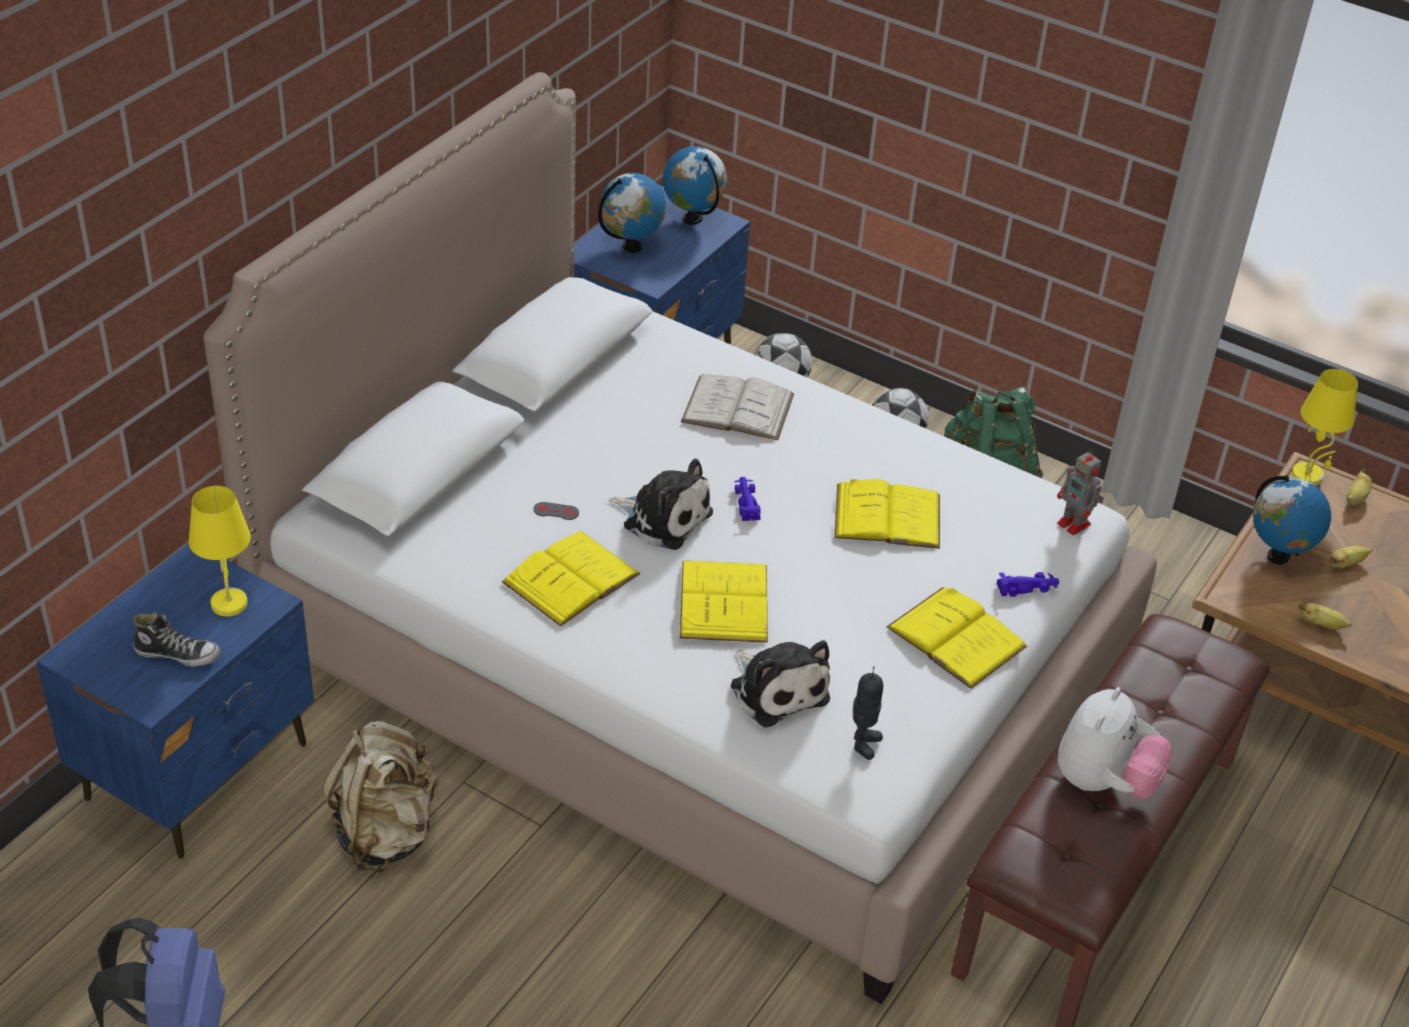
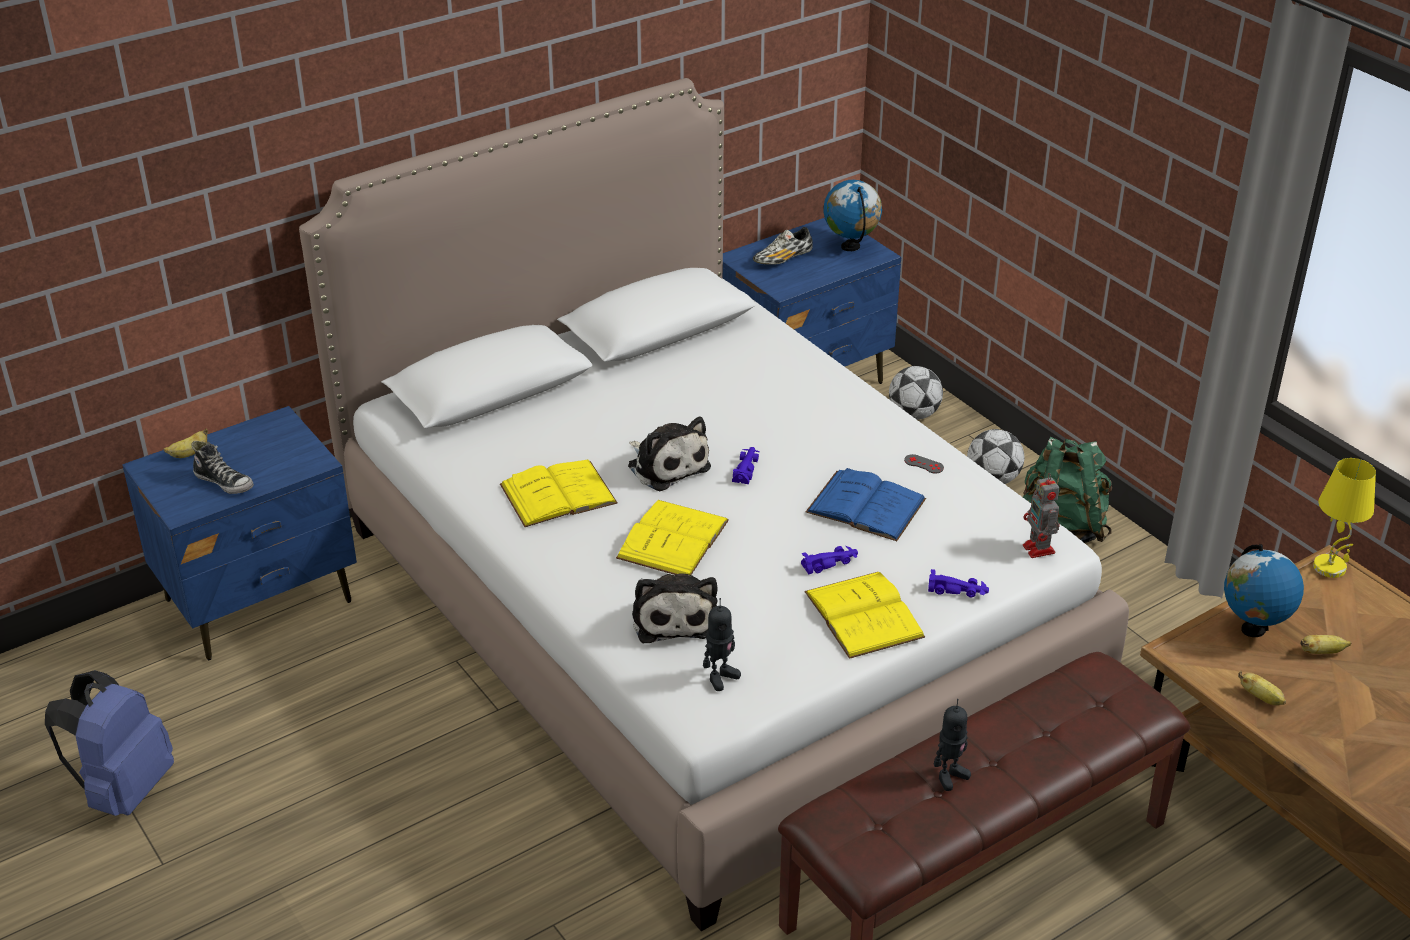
camera: 25 degrees right, 5 degrees down
(228, 603) = (285, 455): yellow table lamp -> none
(386, 833) = (372, 683): beige backpack -> none
(556, 511) = (580, 442): grey game controller -> grey game controller (924, 464)
(631, 247) = (783, 259): globe -> shoe
(738, 408) = (788, 395): white book -> none
(887, 516) = (866, 505): yellow book -> blue book
(891, 588) = (830, 563): none -> purple toy car
(1103, 782) = (949, 776): plush toy -> toy robot
(1355, 498) = (1369, 597): banana -> banana (189, 454)

